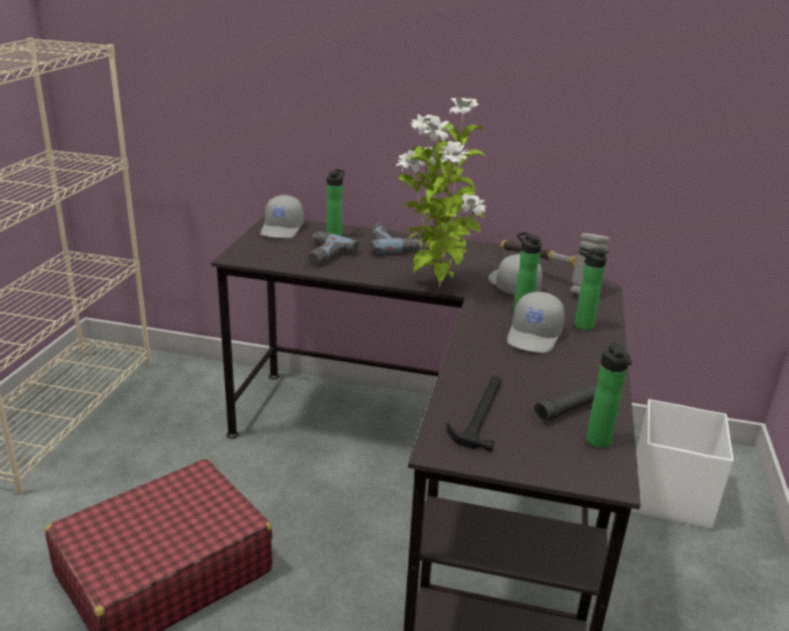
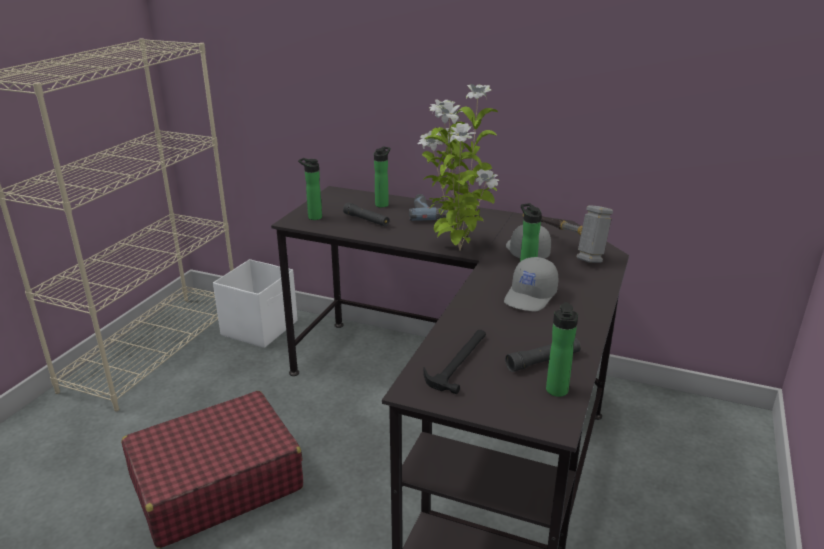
camera: 10 degrees right, 0 degrees up
(282, 229) = (339, 198): grey cap -> none
(322, 254) = (366, 220): power drill -> black flashlight
(580, 325) = (576, 289): bottle -> bottle (313, 217)
(671, 495) = (677, 449): white storage box -> white storage box (261, 328)

